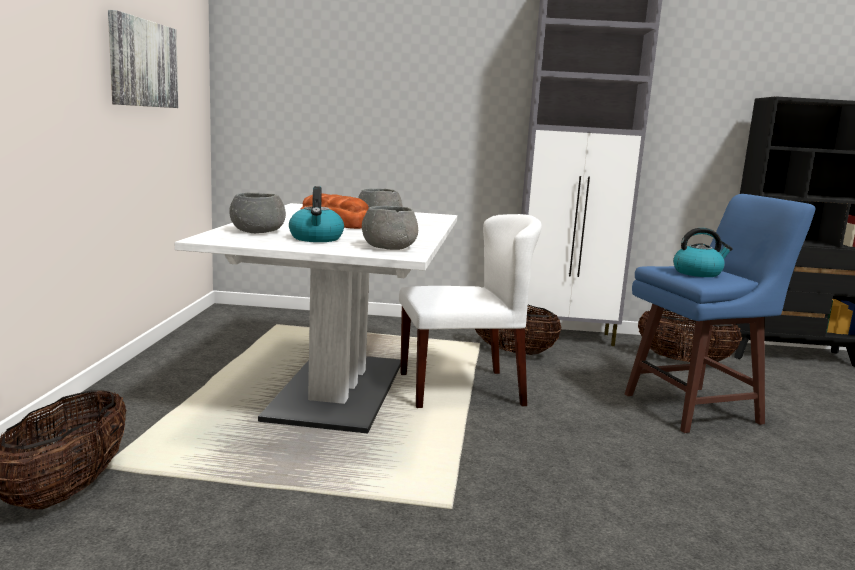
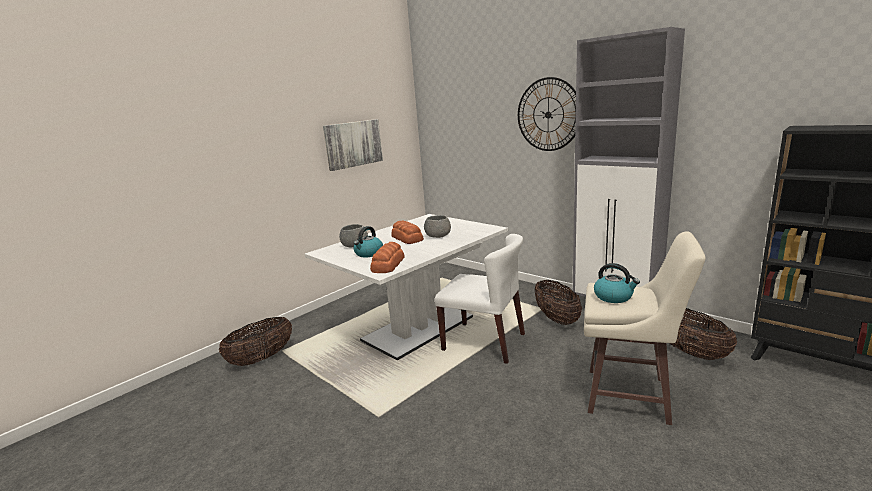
camera: 40 degrees right, 5 degrees up
(389, 247) = (387, 264): grey bowl -> bread
(467, 64) = (548, 114): none -> wall clock
(696, 409) = (630, 396): blue stool -> beige stool

